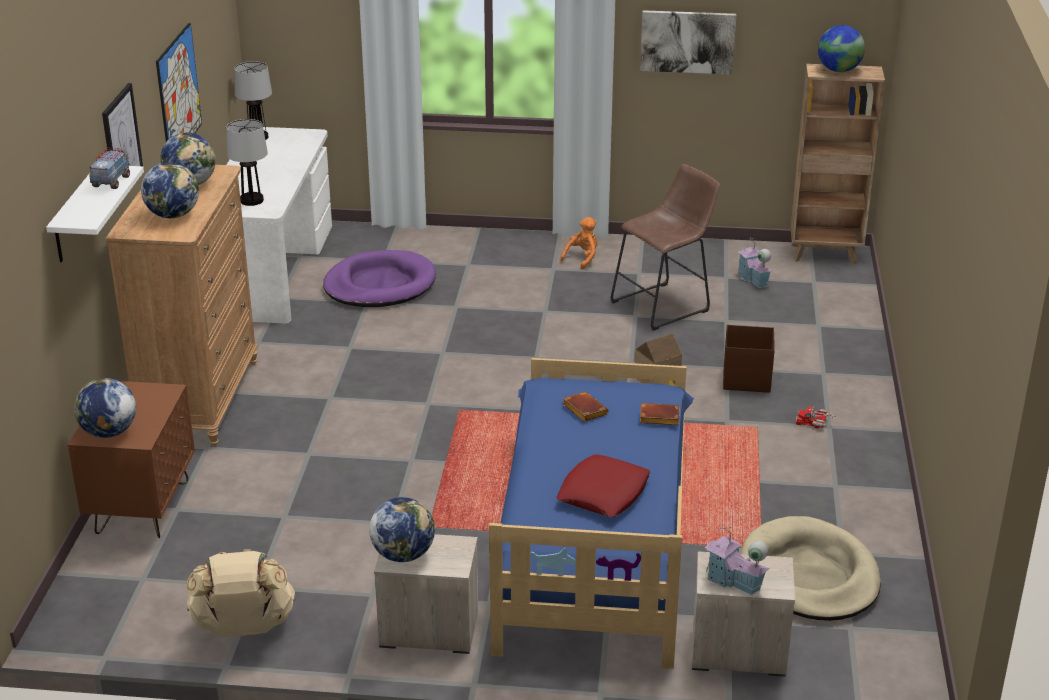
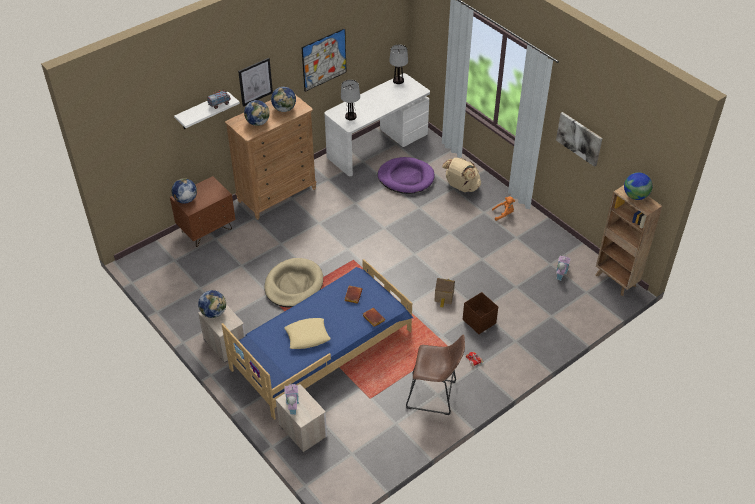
camera: 45 degrees right, 15 degrees up
(244, 629) = (177, 301): beige backpack -> beige backpack (461, 187)
(603, 493) = (307, 336): red pillow -> beige pillow
(664, 305) = (502, 261): brown stool -> brown stool (434, 396)
(809, 575) = (370, 423): beige dog bed -> beige dog bed (293, 285)

